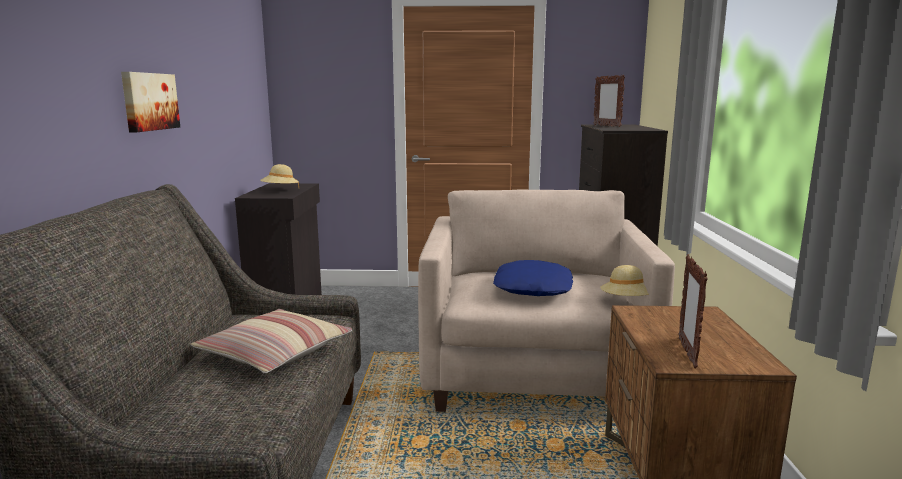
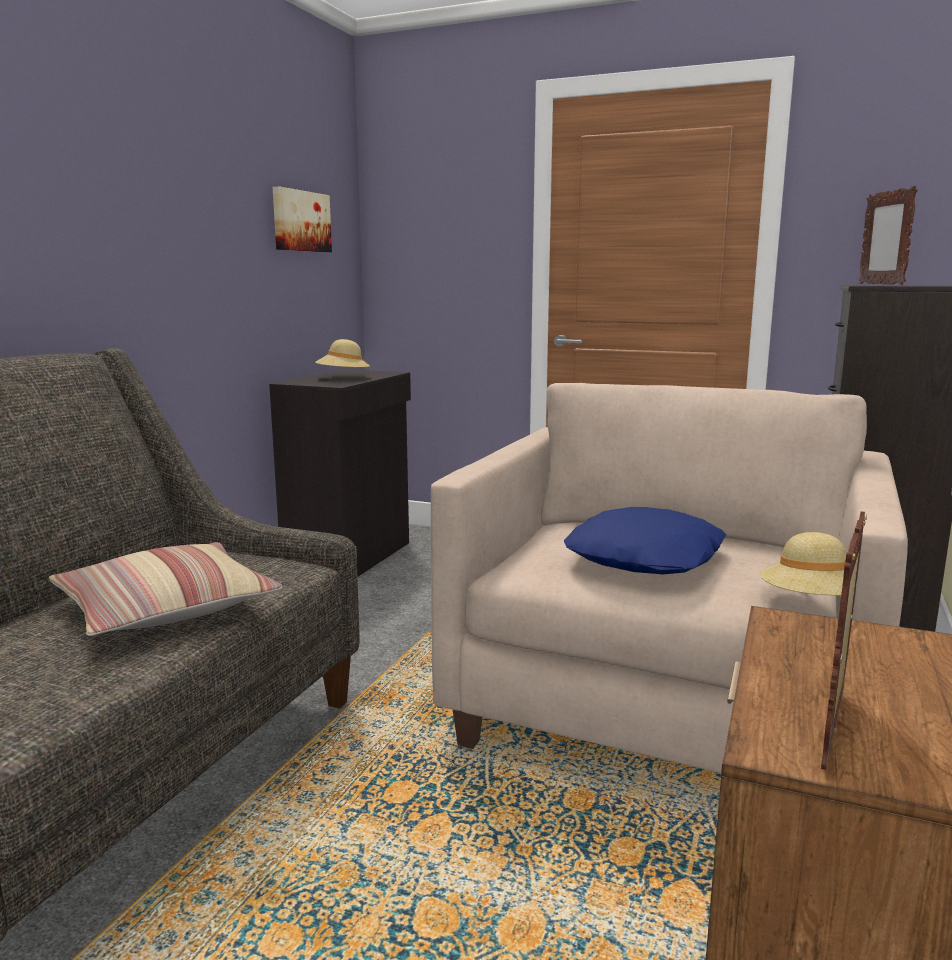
camera: 20 degrees right, 0 degrees up
(149, 101) = (106, 231): picture -> picture (300, 221)

